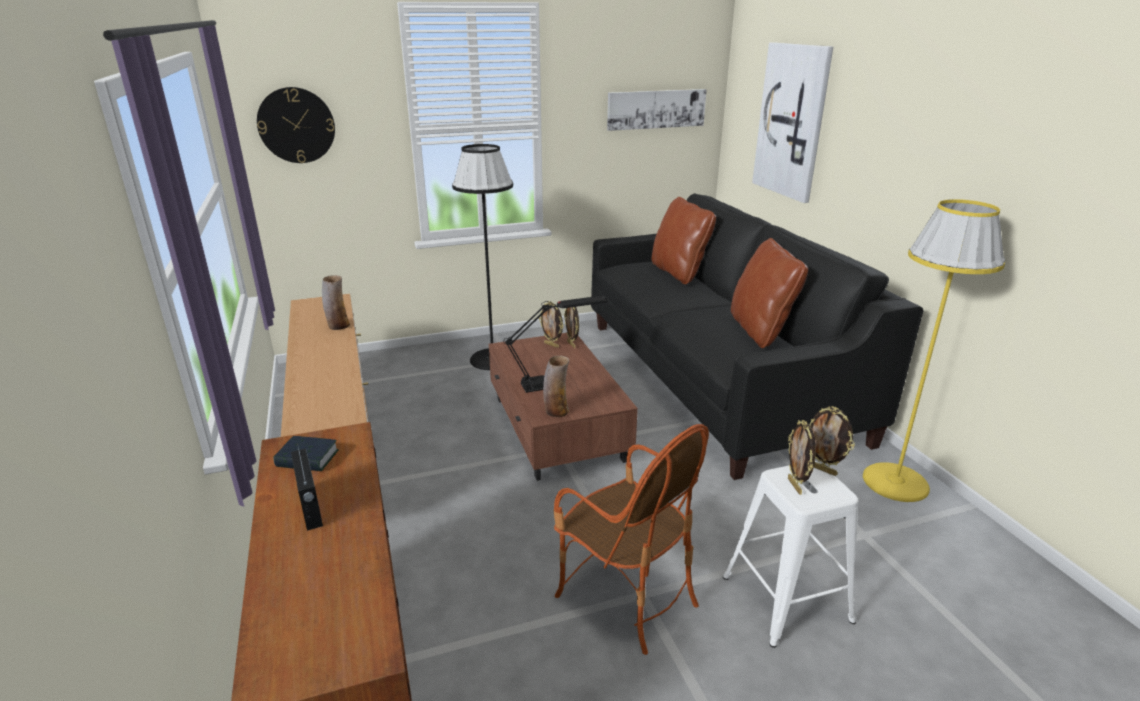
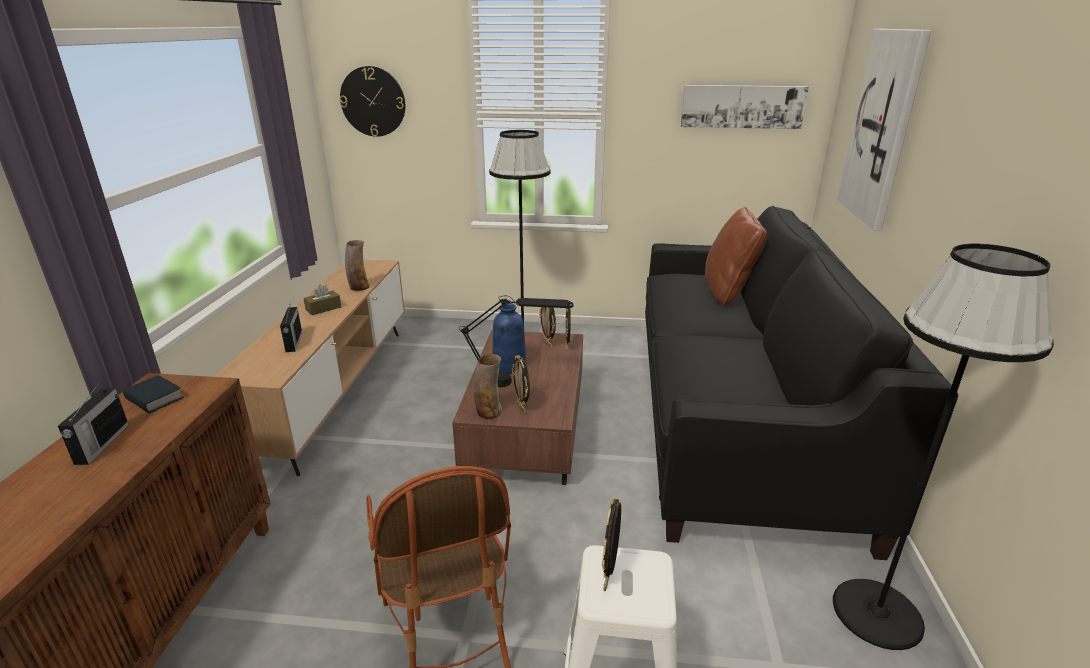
camera: 25 degrees right, 0 degrees up
(324, 352) = (323, 308): none -> brown tissue box
(331, 389) = (293, 342): none -> radio
(536, 370) = (509, 365): none -> blue vase
(760, 331) = (761, 375): brown pillow -> none
(823, 469) = (663, 568): picture frame -> picture frame (521, 407)
(896, 482) = (878, 613): yellow floor lamp -> black floor lamp

